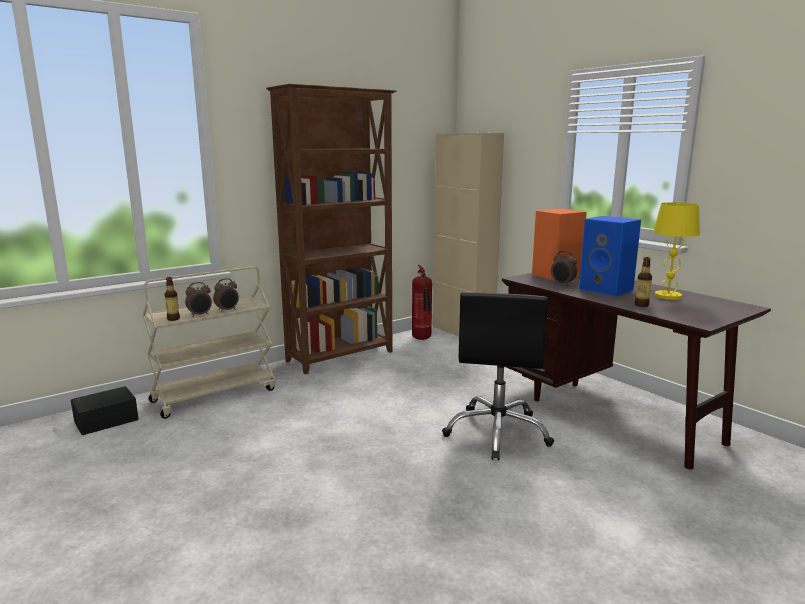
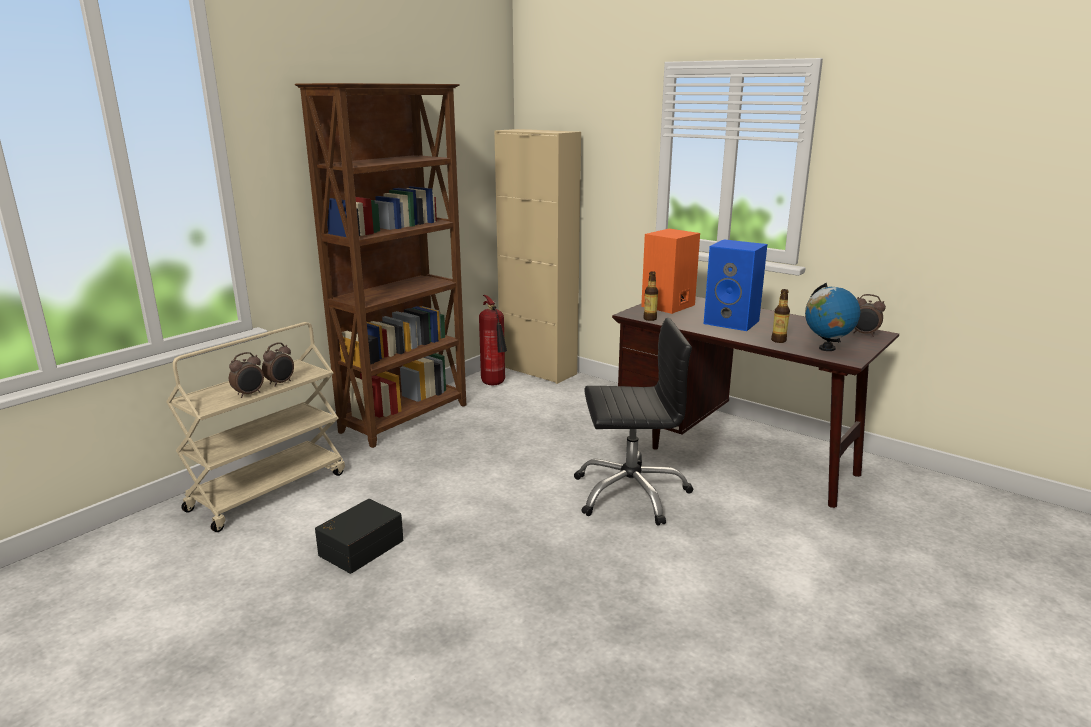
camera: 15 degrees left, 5 degrees up
(106, 420) = (134, 545): black storage box -> black storage box (360, 547)
(173, 319) = (217, 404): bottle -> bottle (650, 319)
(498, 432) = (630, 493): black office chair -> black office chair turned 90 degrees counterclockwise
(562, 284) = (682, 318): alarm clock -> alarm clock (864, 334)
(668, 296) = (797, 326): yellow table lamp -> none
(685, 314) = (826, 348): none -> globe

